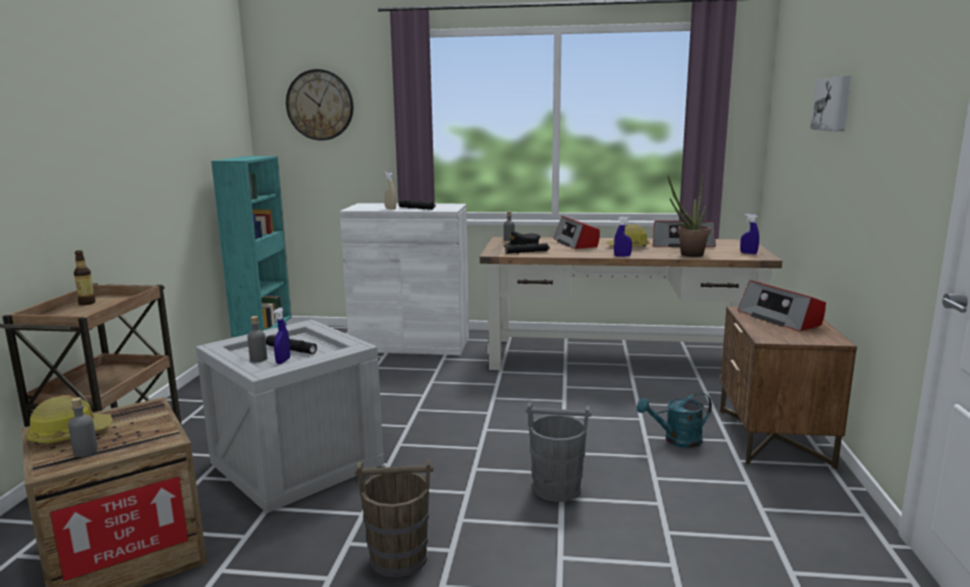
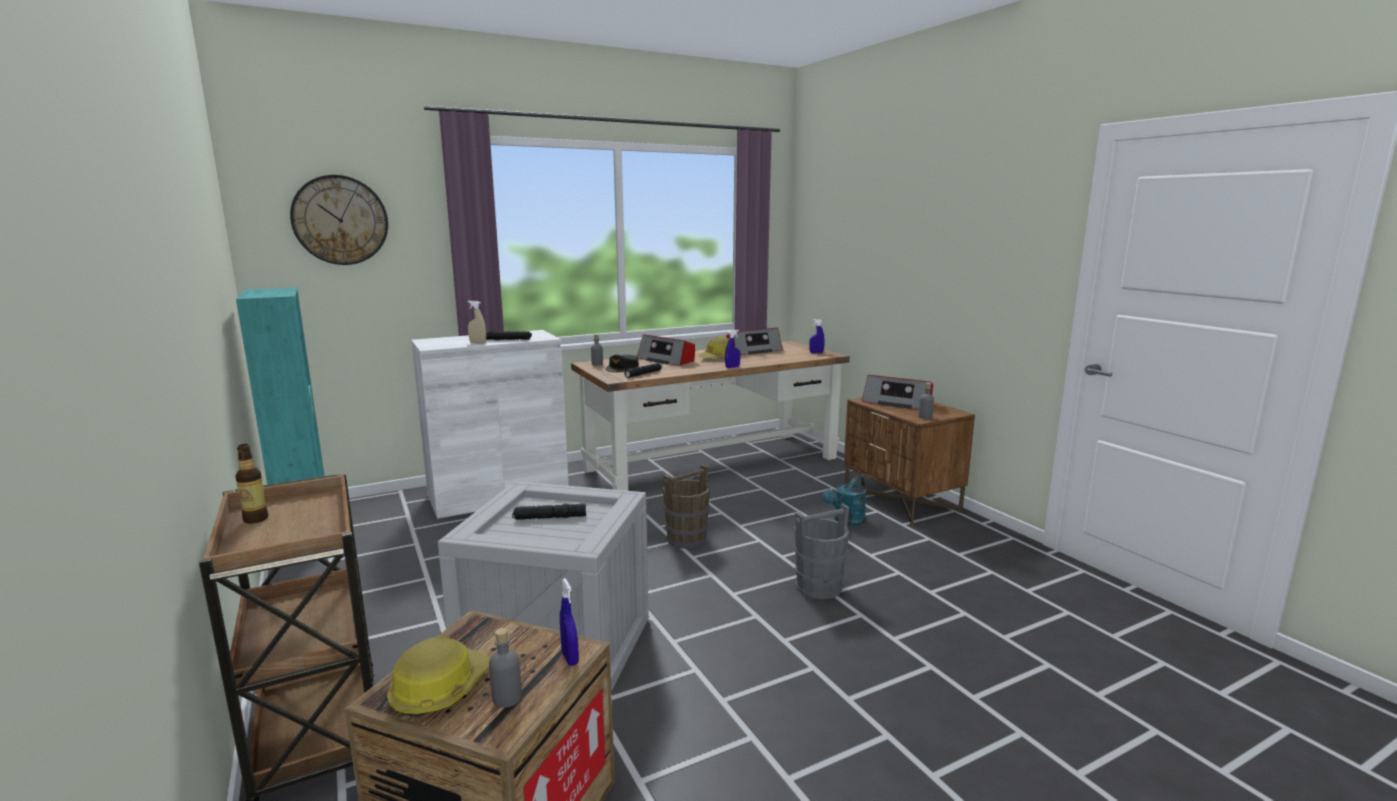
camera: 35 degrees left, 0 degrees up
(258, 359) = (536, 536): grey bottle -> grey bottle (925, 417)
(283, 361) = (568, 531): blue spray bottle -> blue spray bottle (570, 658)
(399, 558) = (784, 693): brown bucket -> brown bucket (687, 539)
(688, 255) = (778, 360): potted plant -> none
(833, 104) = (900, 226): picture -> none

